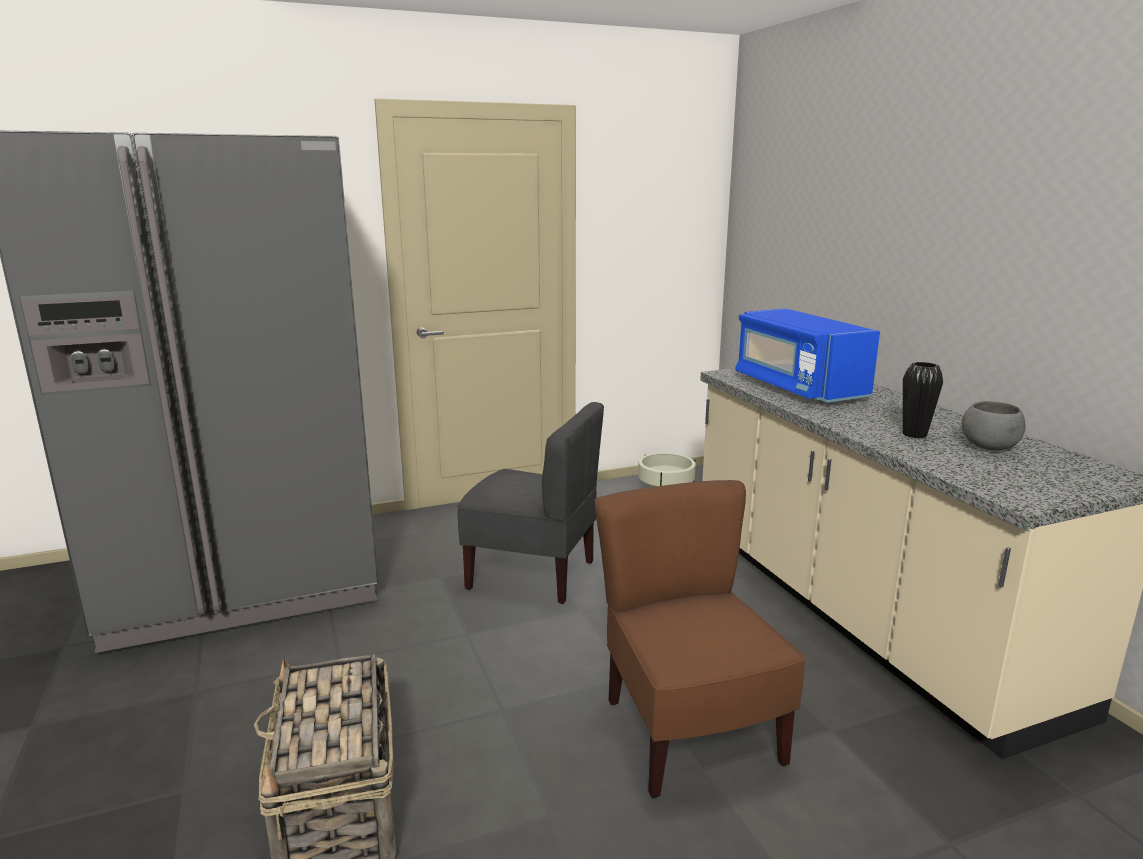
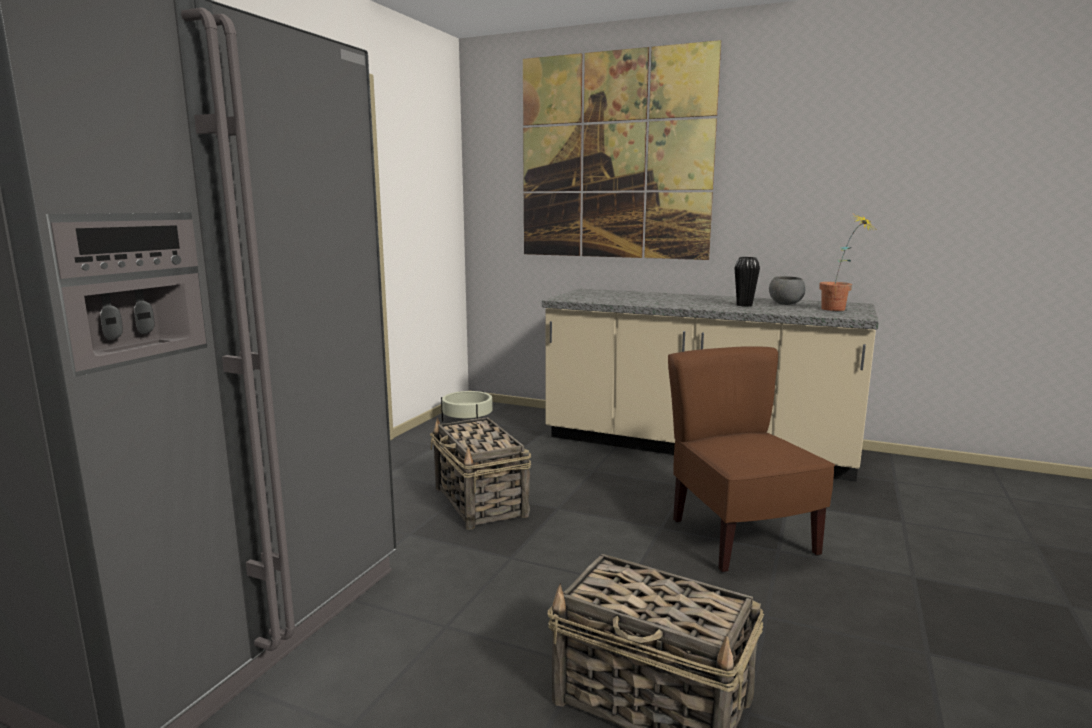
camera: 45 degrees left, 5 degrees down
(533, 574) = (480, 502): grey chair -> basket
(689, 732) = (740, 537): brown chair -> brown chair turned 45 degrees clockwise
(797, 388) = (623, 298): blue microwave -> none
(861, 190) = (614, 157): none -> picture
(1038, 480) = (839, 310): none -> potted plant

